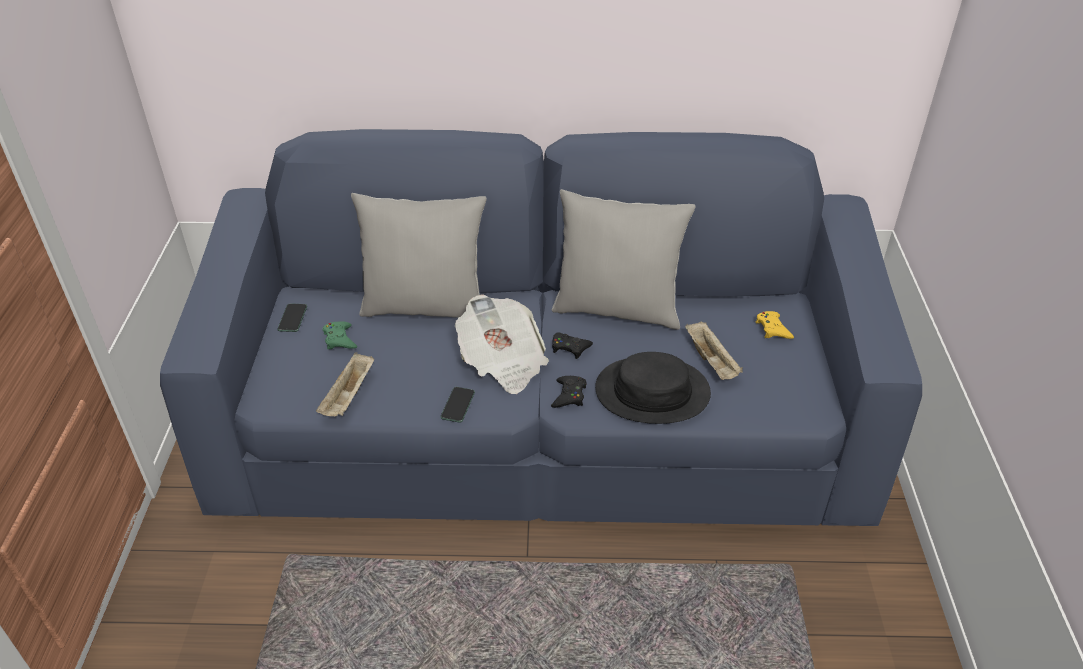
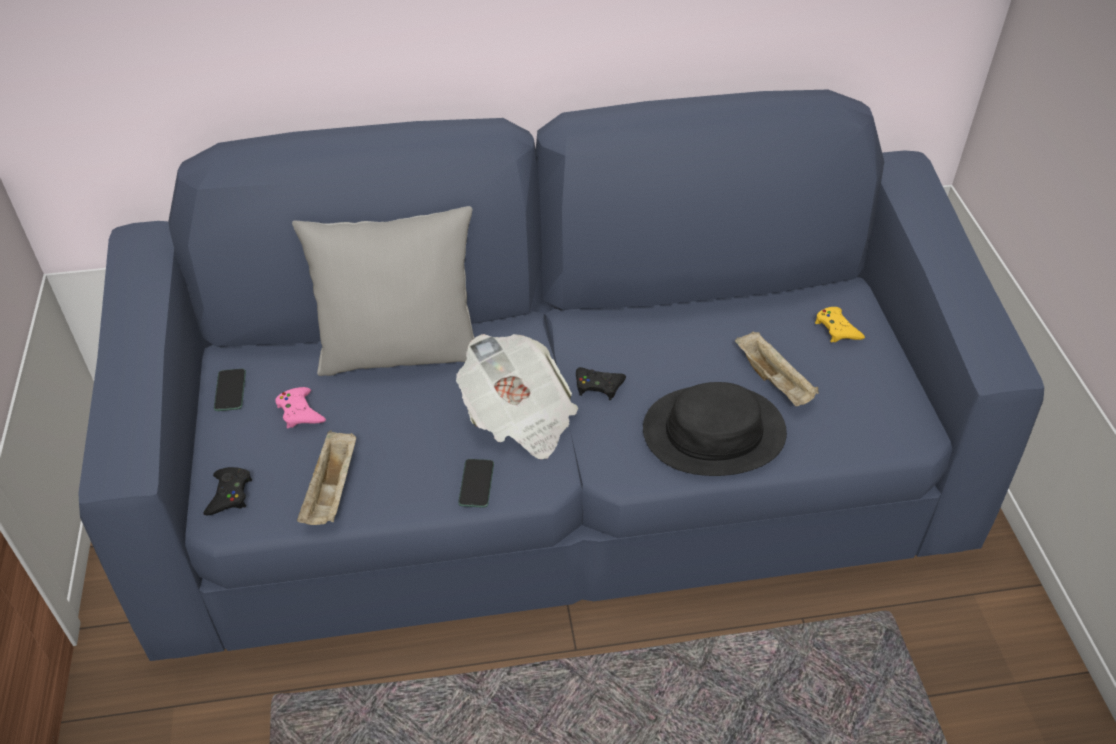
camera: 10 degrees left, 5 degrees up
(340, 339) = (300, 412): green game controller -> pink game controller
(569, 395) = (613, 451): black game controller -> black game controller (229, 494)
(617, 309) = (643, 325): grey pillow -> none

